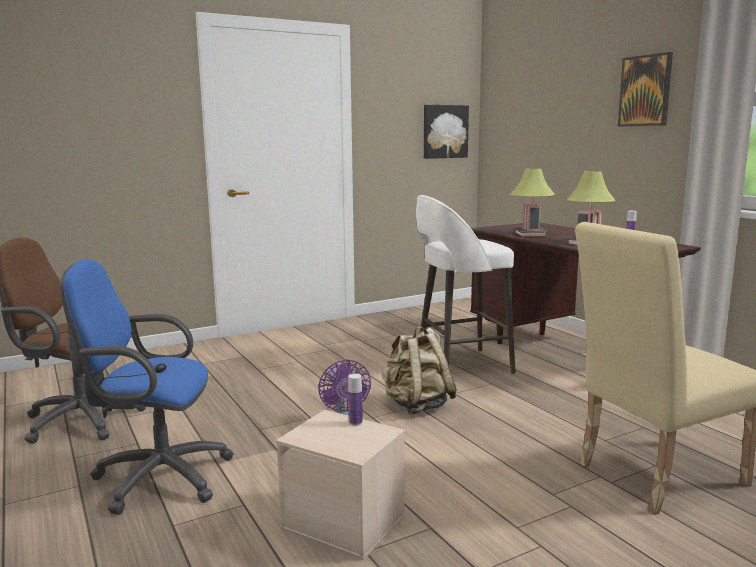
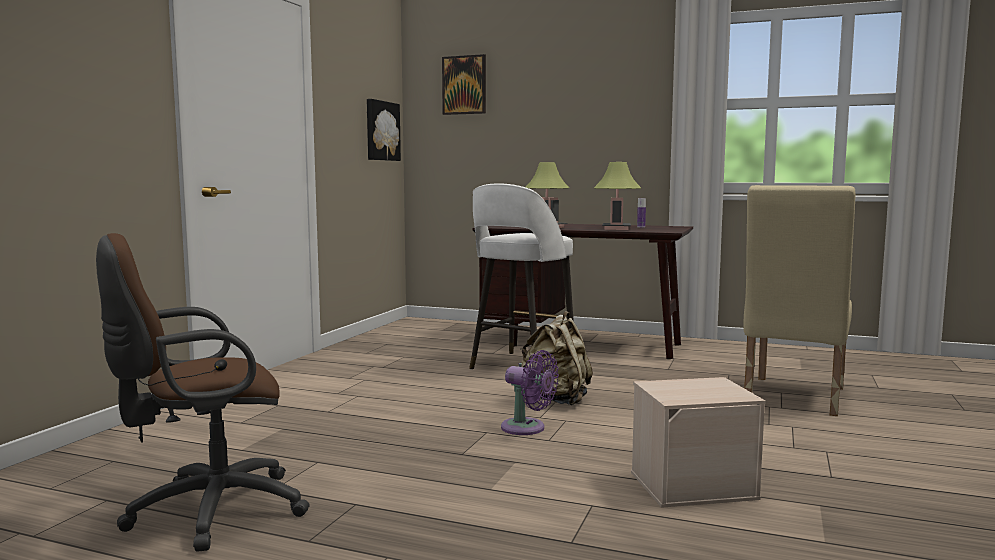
camera: 40 degrees left, 5 degrees down
(155, 478) = (457, 520): blue office chair -> none
(355, 422) = (682, 381): bottle -> none
(645, 91) = (614, 95): picture -> picture (464, 85)

